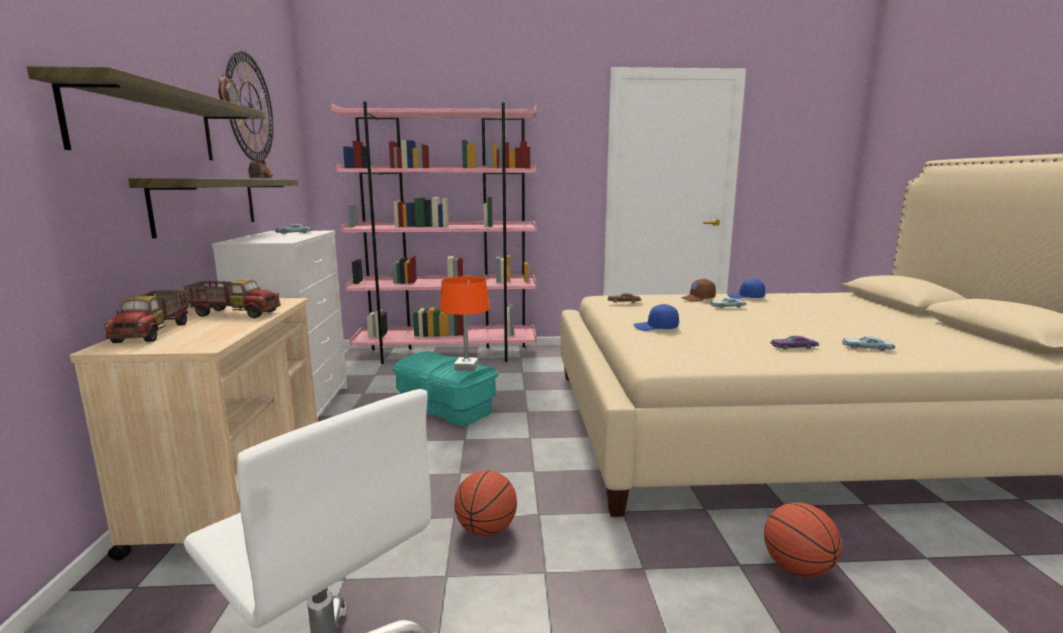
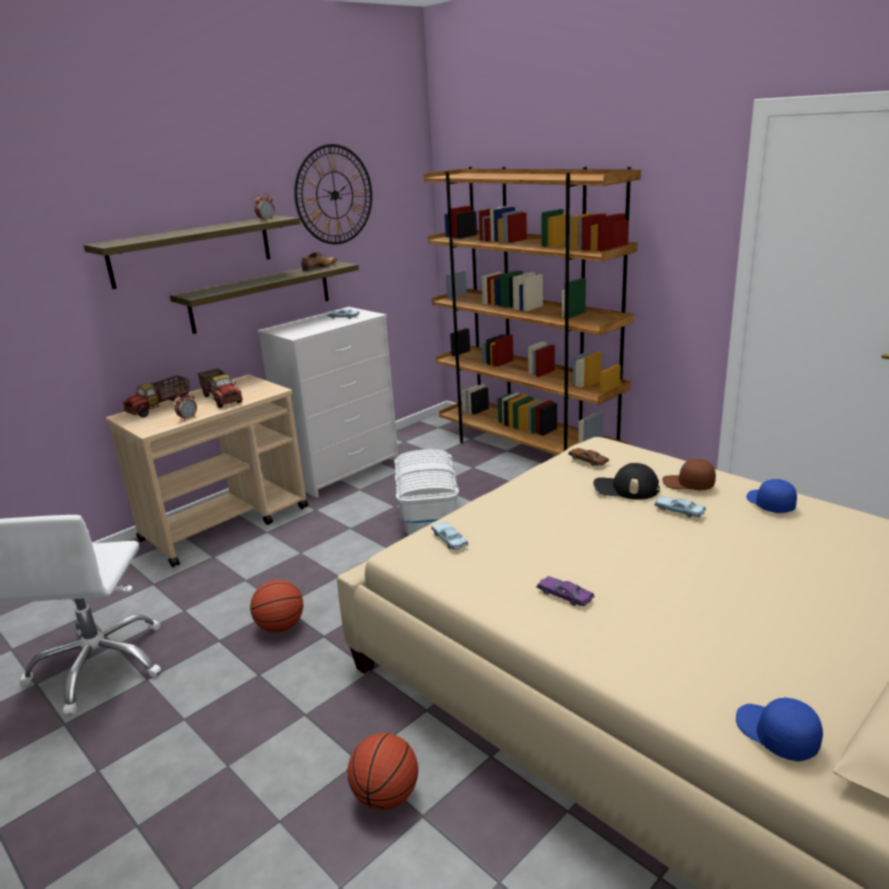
camera: 50 degrees right, 10 degrees up
(237, 330) = (188, 418): none -> alarm clock
(446, 407) = (428, 511): turquoise storage box -> white storage box
(447, 355) = (528, 451): pink bookcase -> brown bookcase
(466, 367) = (426, 481): orange table lamp -> none
(656, 328) = (517, 510): blue cap -> blue cap (775, 735)
(679, 305) = (626, 488): none -> black cap
(866, 348) = (641, 638): blue toy car -> blue toy car (449, 540)

